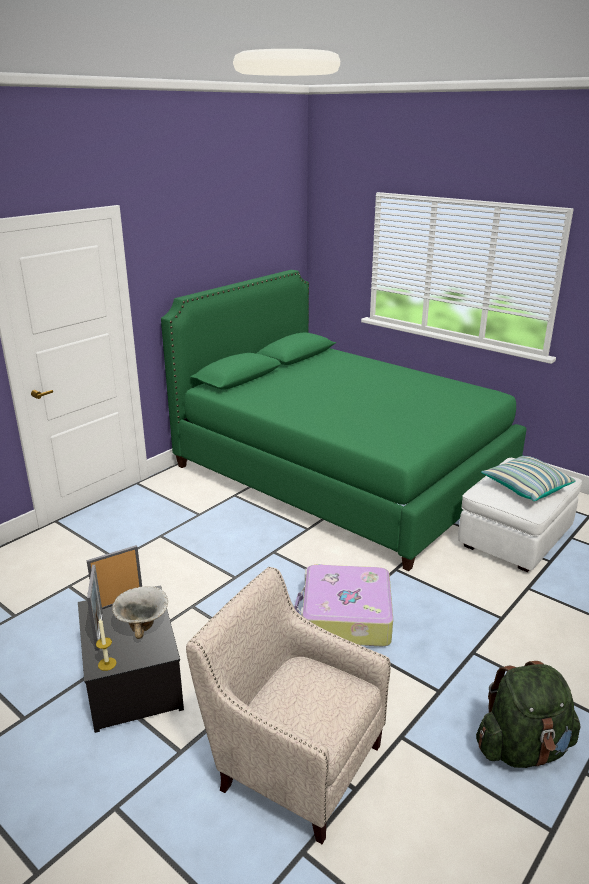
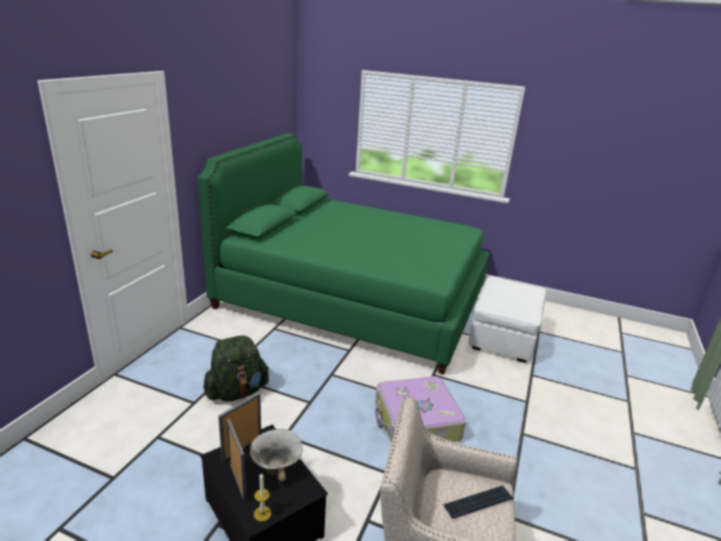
camera: 20 degrees left, 0 degrees up
(323, 696) = (478, 502): none -> keyboard
(523, 748) = (595, 504): green backpack -> green backpack (237, 392)
(525, 488) = (515, 299): pillow -> none

